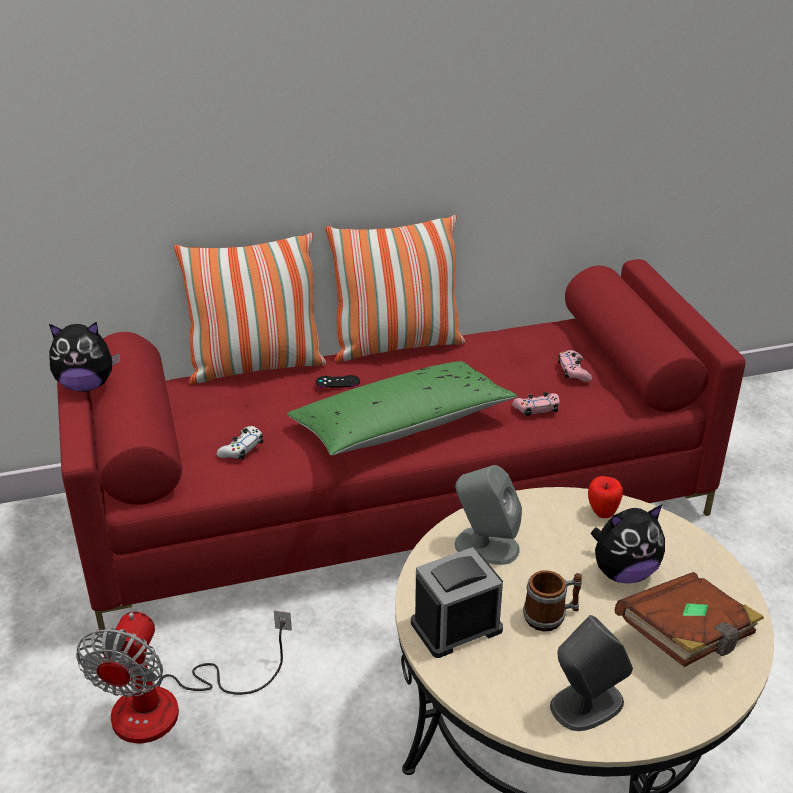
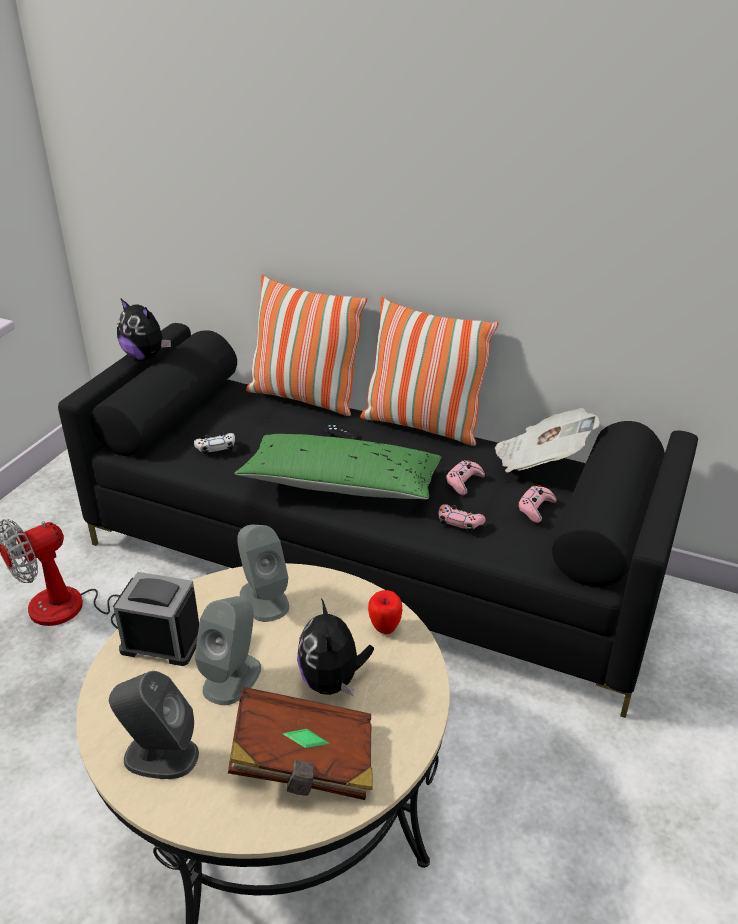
camera: 40 degrees right, 0 degrees up
(398, 504) = (371, 562): red sofa -> black sofa
(496, 376) = (464, 482): none -> pink game controller
(528, 333) = (540, 461): none -> newspaper
(551, 616) = (232, 677): mug -> grey speaker
(623, 572) = (333, 681): plush toy -> plush toy turned 60 degrees clockwise

